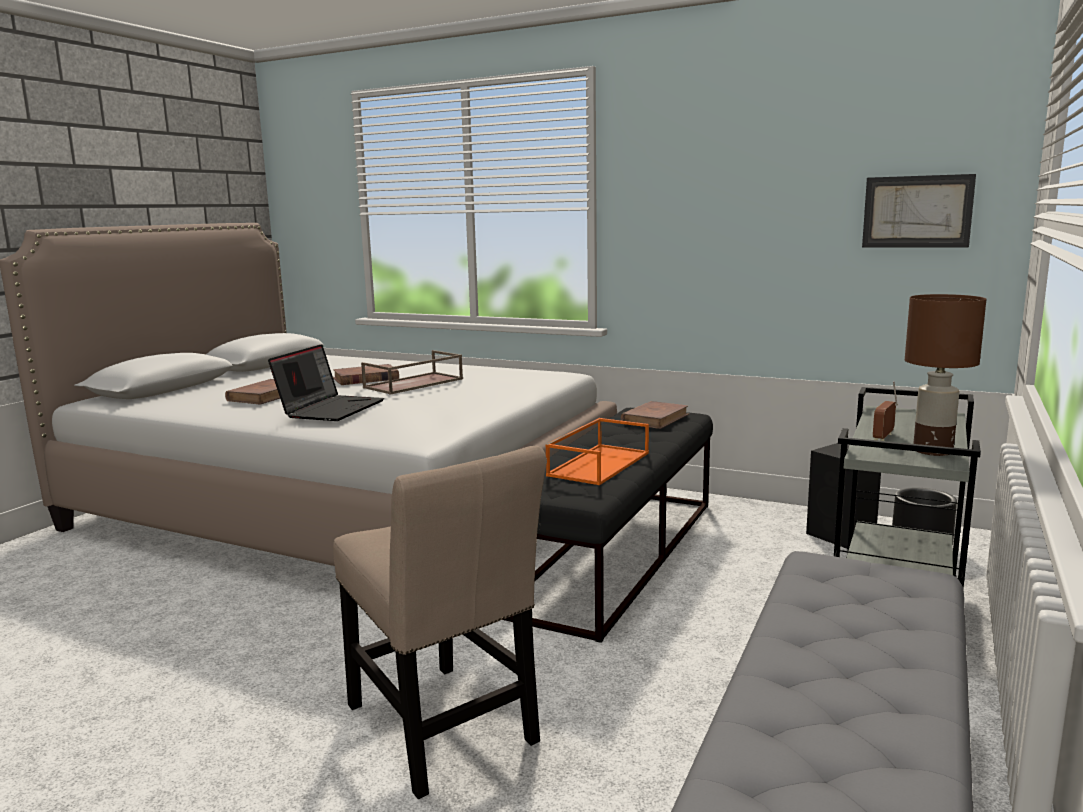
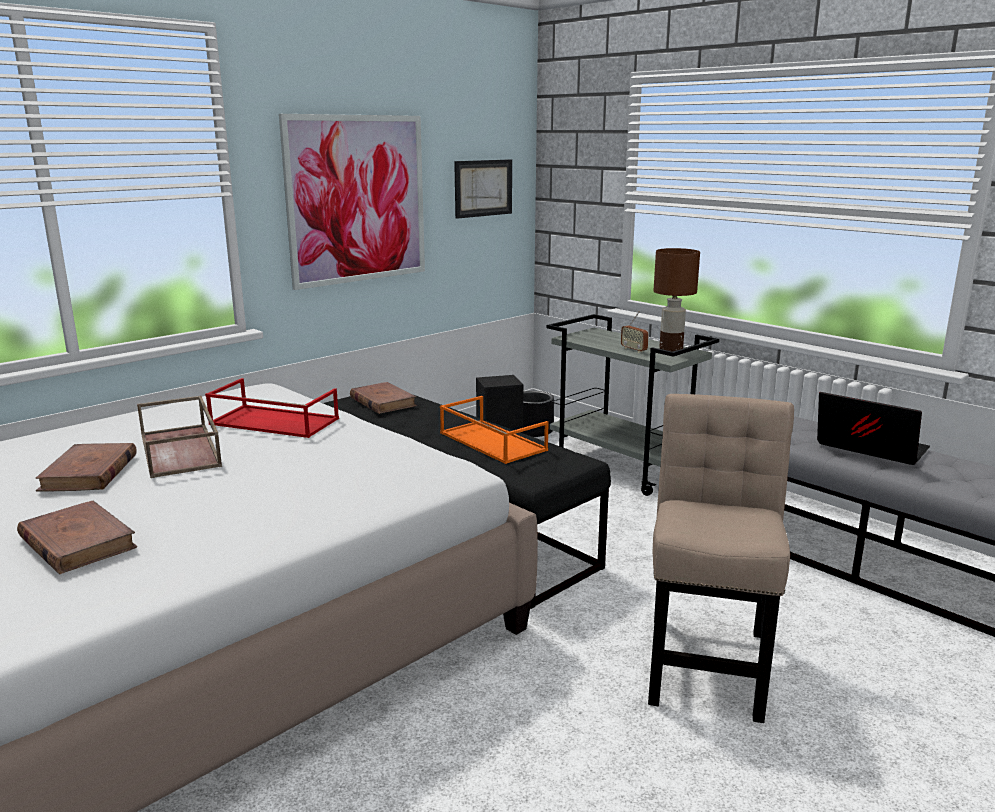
camera: 70 degrees left, 5 degrees up
(331, 409) = (264, 500): laptop -> laptop (868, 449)
(443, 730) = (707, 660): beige chair -> beige chair turned 60 degrees counterclockwise
(488, 388) = (272, 422): none -> red tray
(722, 219) = (357, 199): none -> picture

